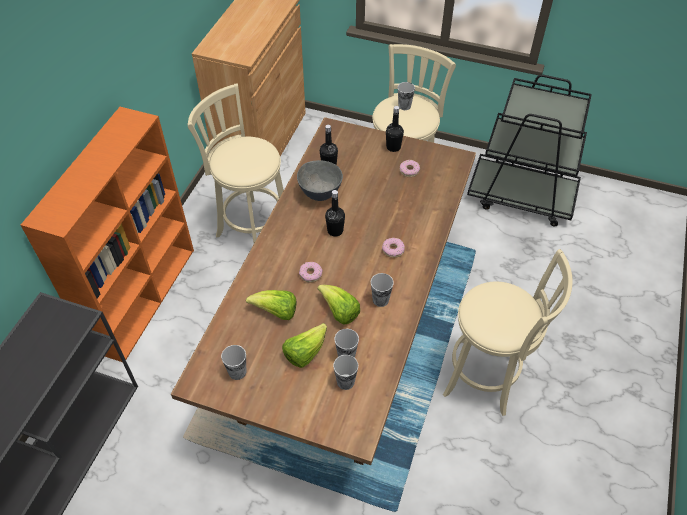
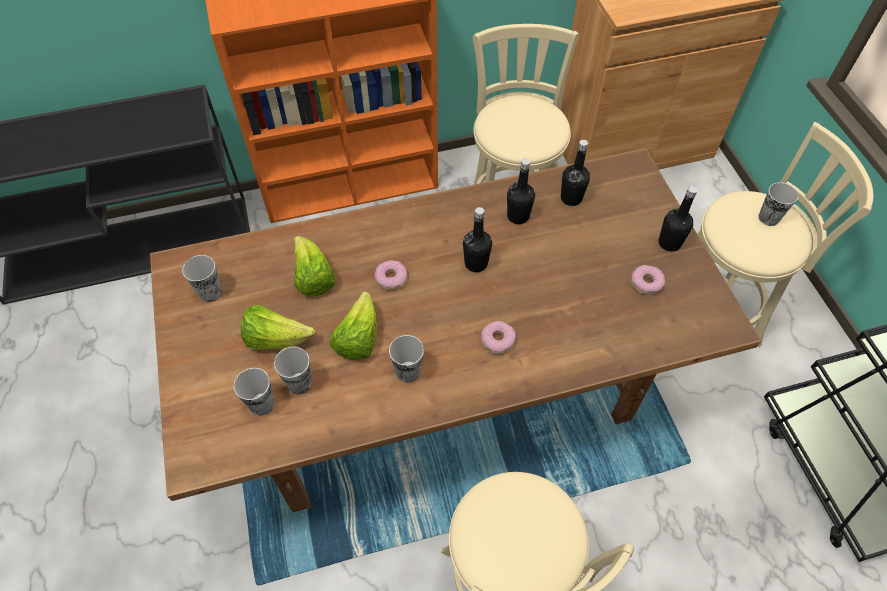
camera: 55 degrees right, 5 degrees up
(320, 194) = (518, 216): grey bowl -> black bottle

